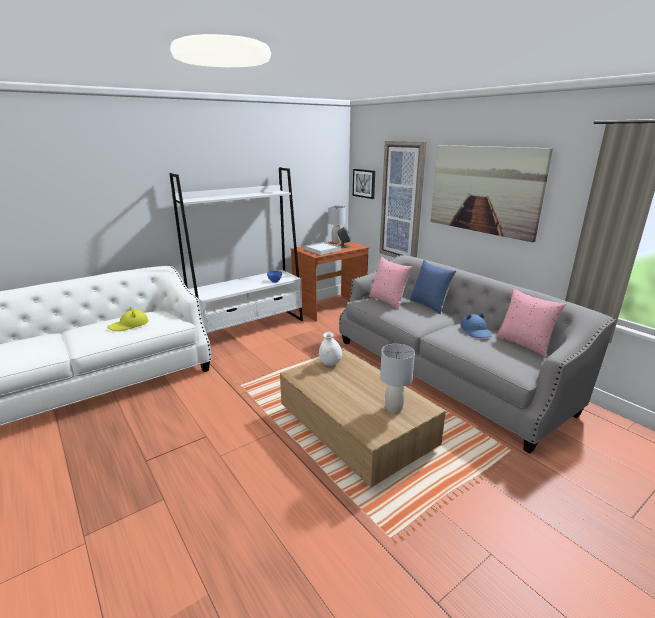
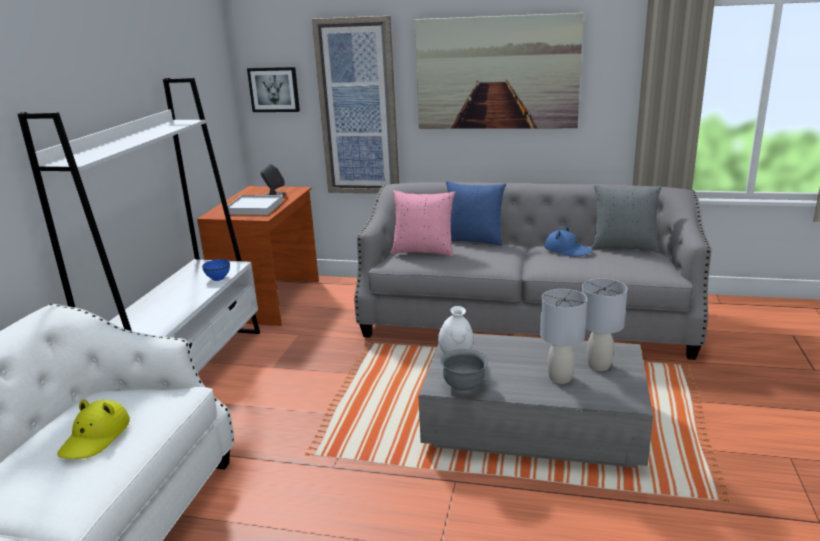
camera: 40 degrees left, 0 degrees up
(305, 380) = (464, 386): none -> grey bowl
(336, 242) = (249, 192): grey table lamp -> grey table lamp (560, 378)
(356, 429) = (534, 424): brown coffee table -> grey coffee table
(524, 344) = (623, 247): pink pillow -> grey pillow

